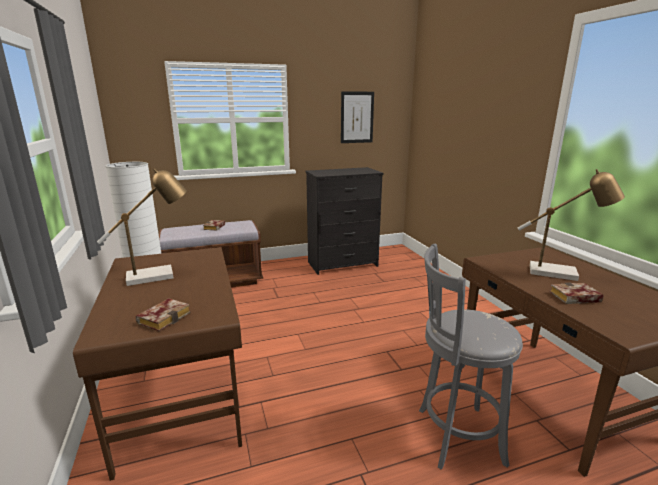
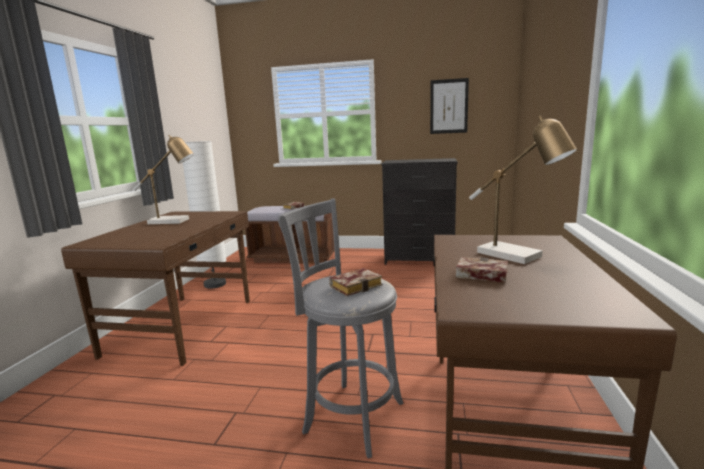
camera: 30 degrees right, 5 degrees down
(165, 317) = (131, 240): book -> book (356, 285)

